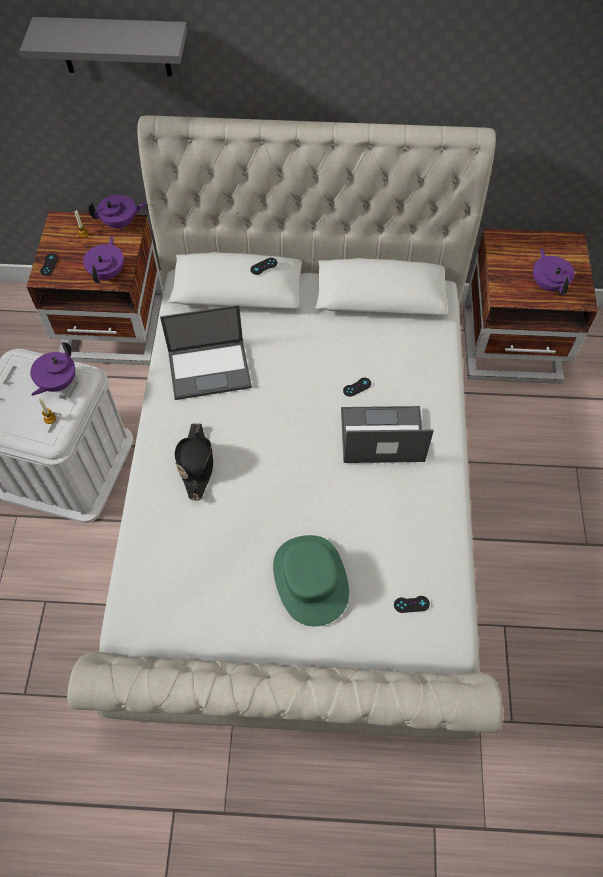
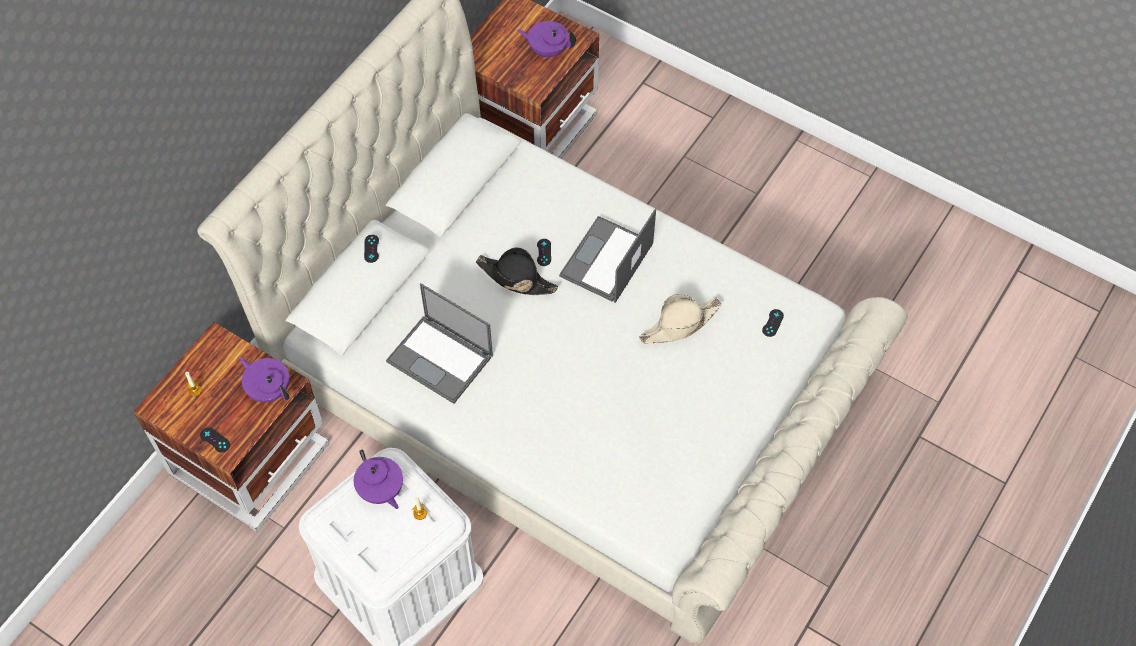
camera: 60 degrees left, 0 degrees up
(115, 47) = (158, 189): grey shelf -> none
(120, 223) = (207, 349): purple teapot -> none
(196, 463) = (540, 418): black hat -> black hat (516, 278)
(210, 369) = (441, 359): laptop -> laptop turned 105 degrees clockwise
(310, 580) = (709, 384): green hat -> none
(356, 524) = (679, 324): none -> beige hat

